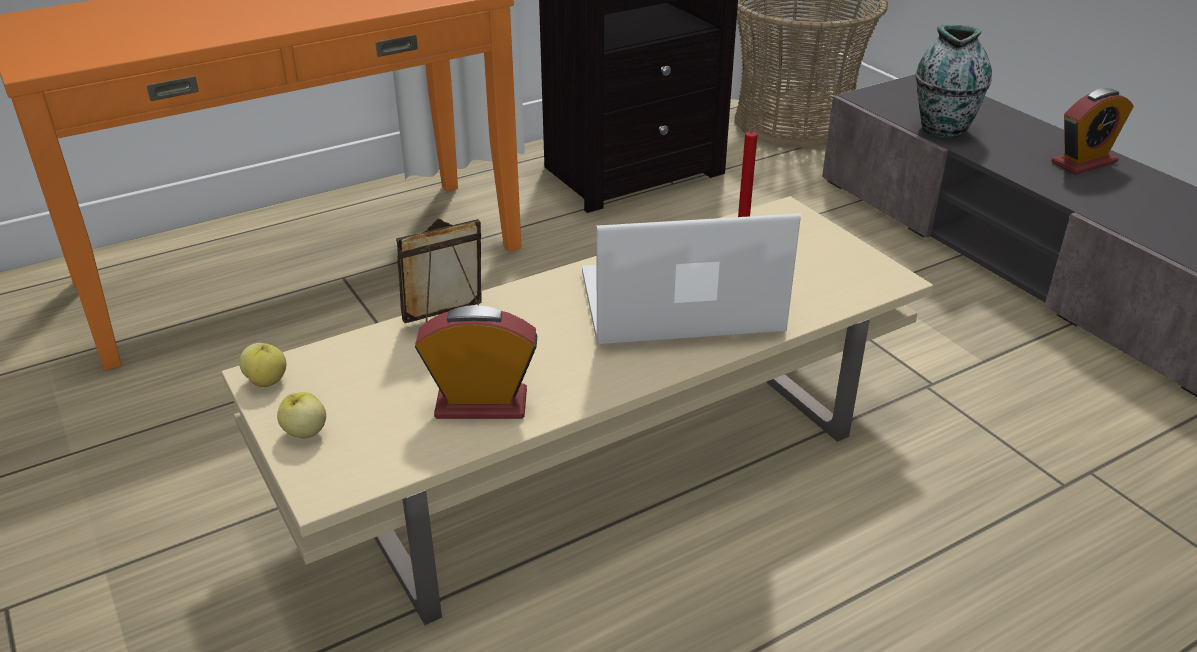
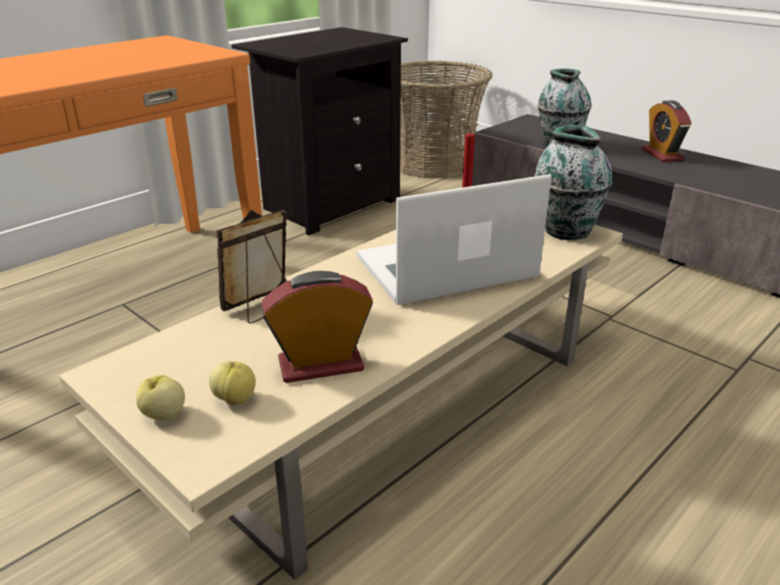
camera: 15 degrees left, 5 degrees down
(267, 381) = (109, 376): apple -> apple (235, 399)
(858, 270) = (565, 230): none -> vase
(1084, 162) = (662, 155): alarm clock -> alarm clock turned 120 degrees clockwise

